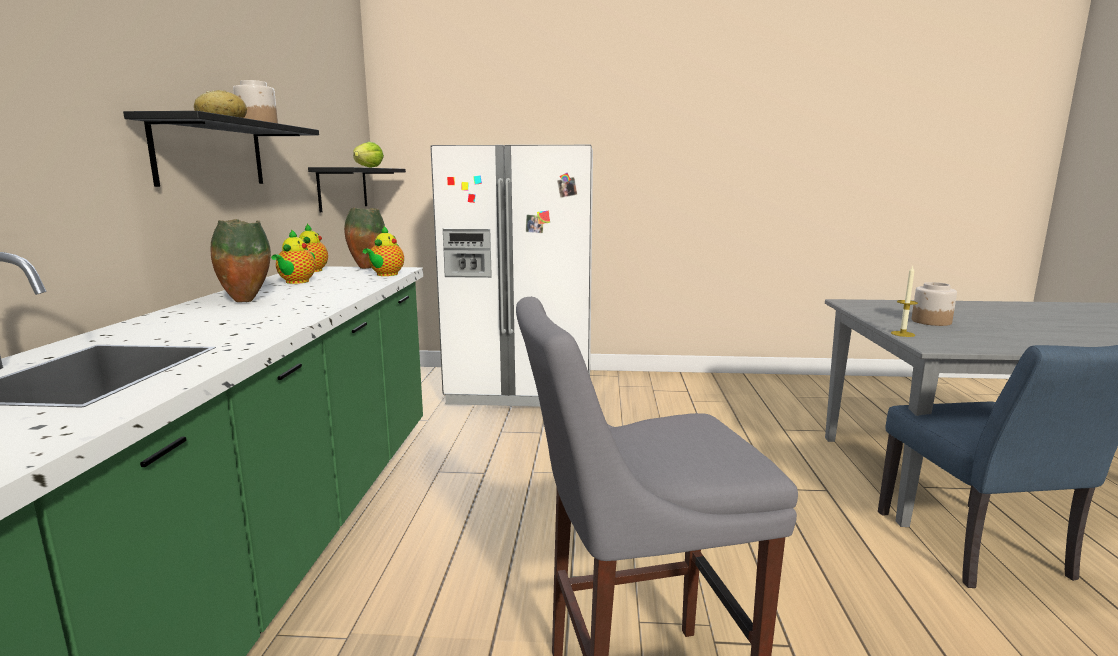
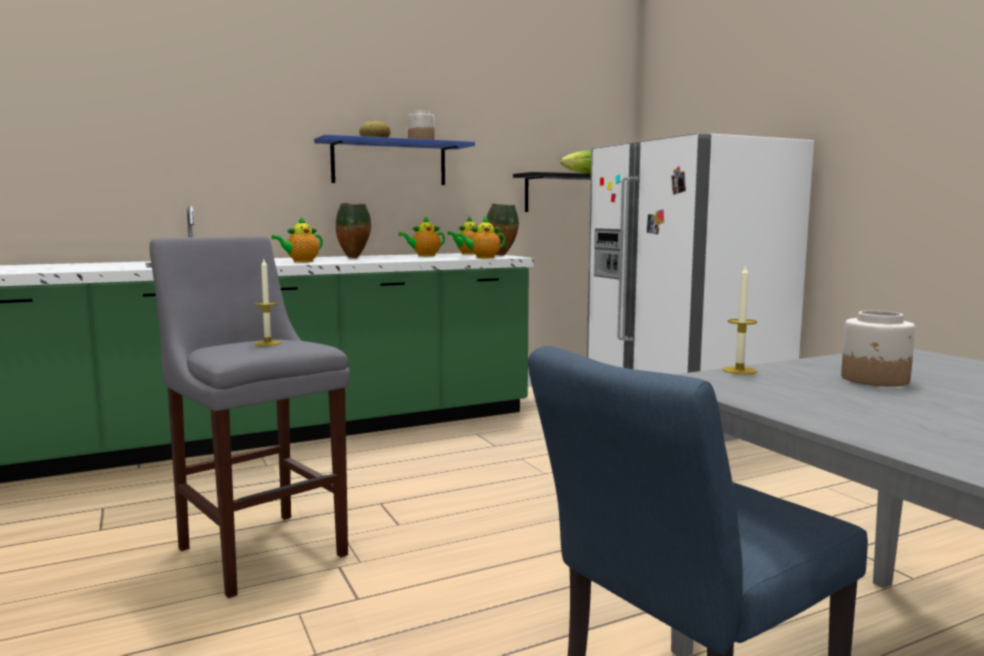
camera: 60 degrees right, 5 degrees down
(211, 154) = (389, 163): black shelf -> blue shelf
(243, 323) = (301, 261): none -> teapot
(672, 436) = (268, 343): none -> candle

